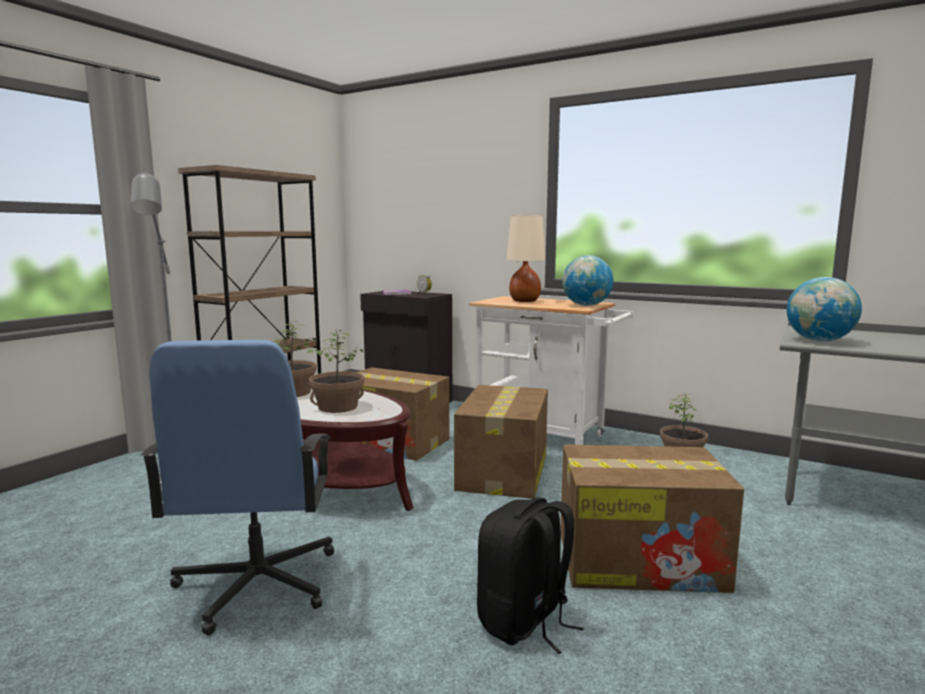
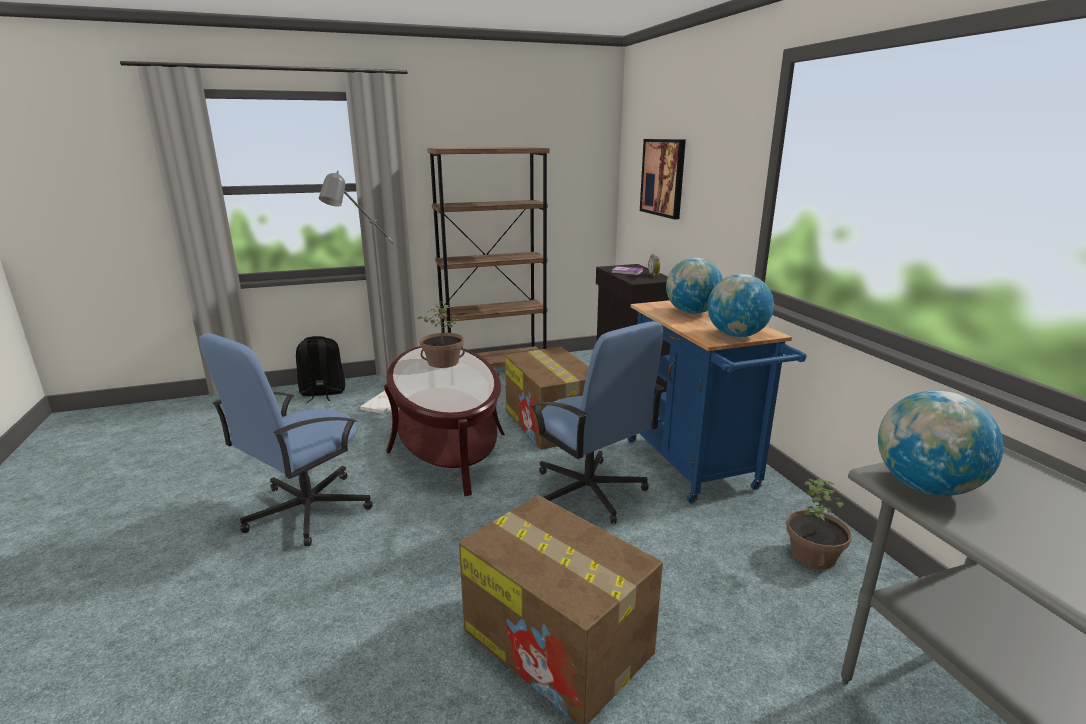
camera: 40 degrees right, 10 degrees up
(338, 407) = (443, 387): potted plant -> none
(415, 207) = (663, 177): none -> picture
(503, 473) = (589, 492): cardboard box -> blue office chair
(524, 301) = (691, 312): beige table lamp -> globe
(525, 622) = (389, 636): black backpack -> black backpack (322, 393)
(547, 437) = (696, 468): white cart -> blue cart

